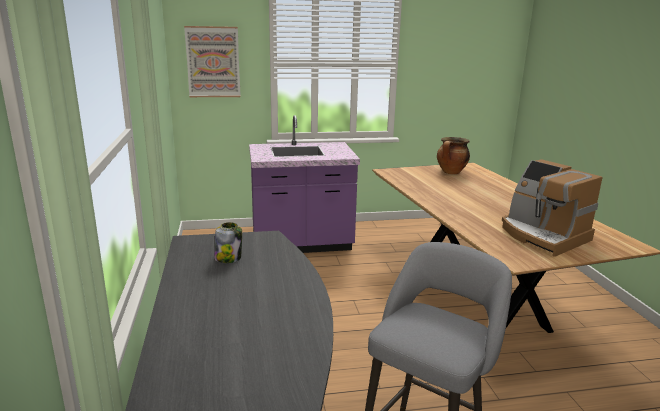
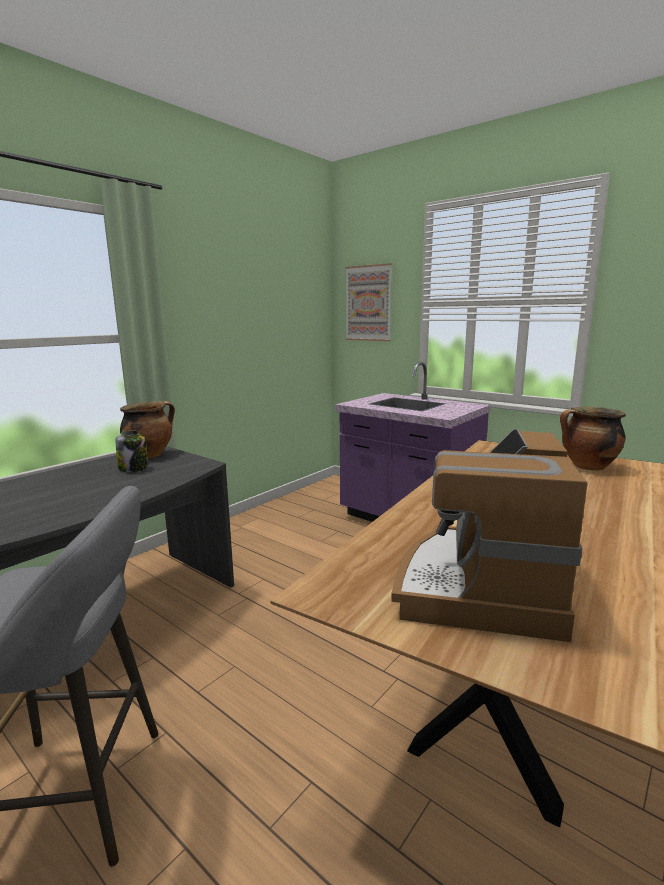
camera: 50 degrees right, 5 degrees down
(200, 245) = (150, 455): none -> cooking pot

